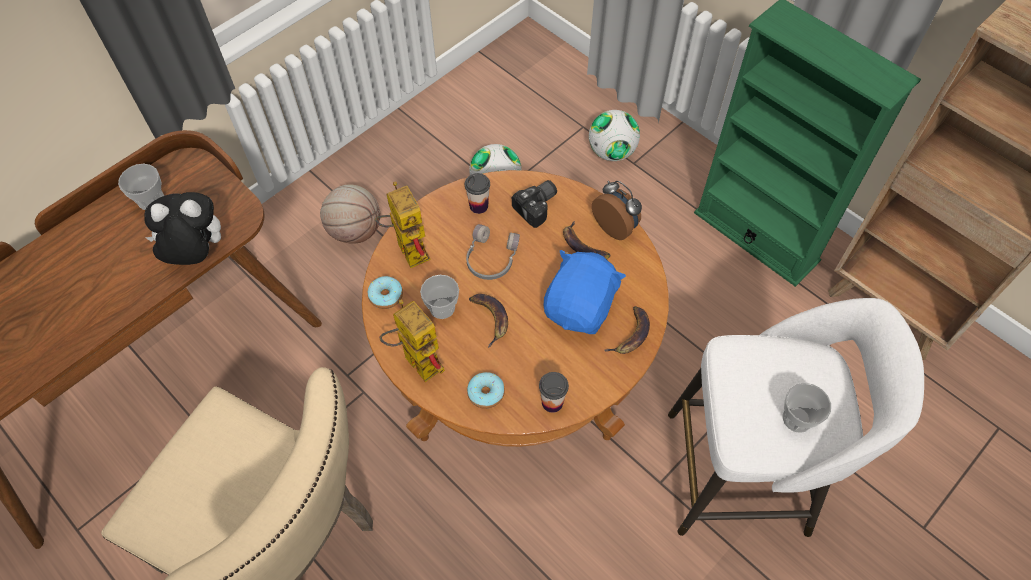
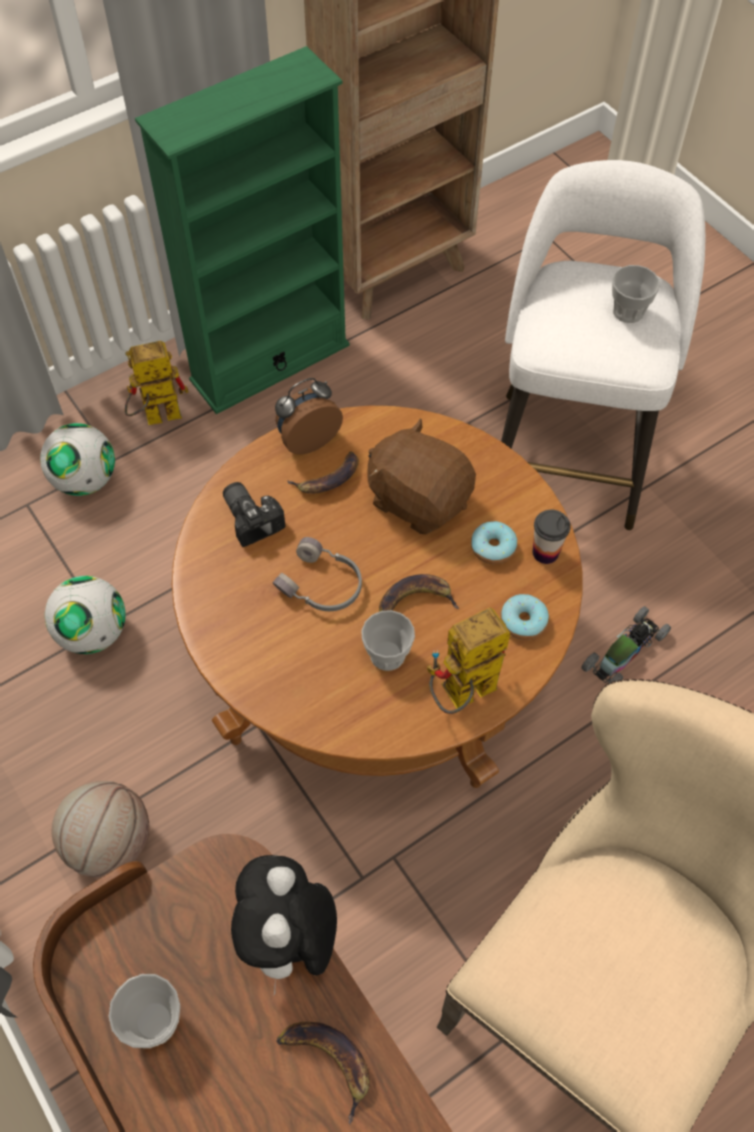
camera: 80 degrees left, 0 degrees up
(386, 296) = (353, 724): donut -> donut (493, 548)
(407, 247) = (277, 687): toy robot -> toy robot (155, 418)
(478, 206) = (229, 587): cup -> none
(556, 538) = (625, 652): none -> toy car
(581, 307) = (418, 498): blue plush toy -> brown plush toy
(631, 334) = (467, 456): banana -> banana (328, 1062)

